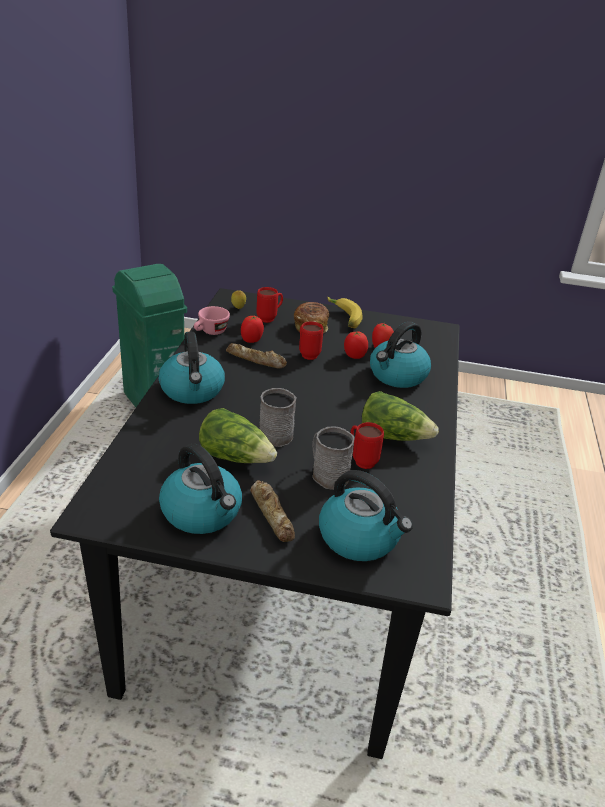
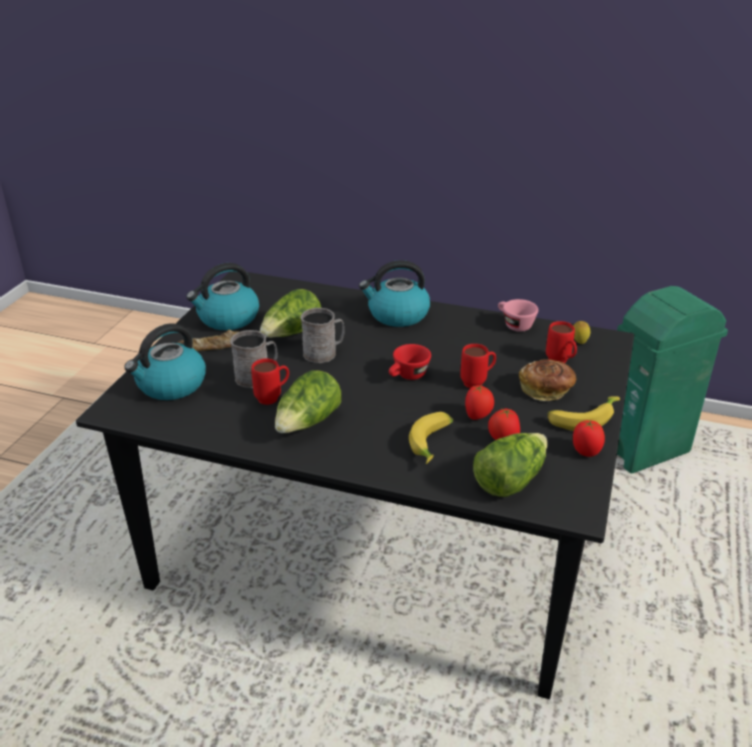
camera: 100 degrees right, 0 degrees up
(252, 340) = (502, 348): tomato -> tomato (585, 451)
(256, 360) = (458, 349): bread -> none
(305, 385) = (407, 376): none -> red cup
(397, 375) = (433, 444): kettle -> banana
(423, 348) = (510, 479): none -> lettuce

